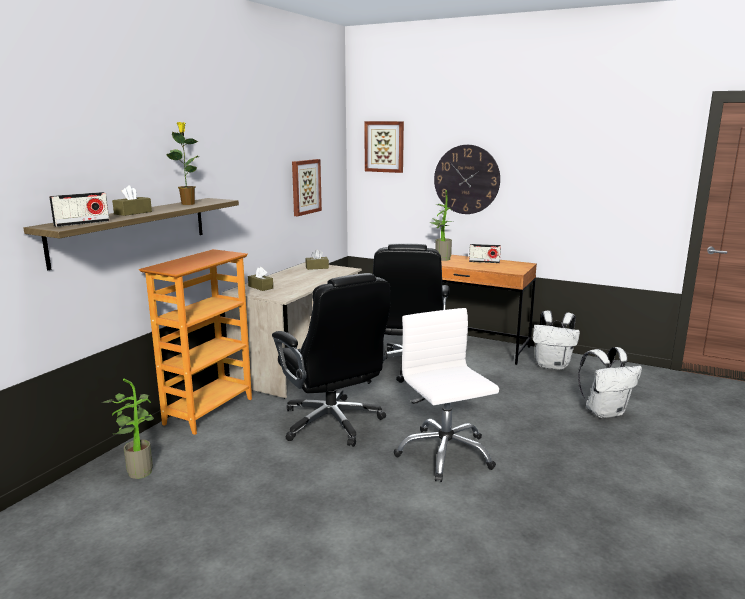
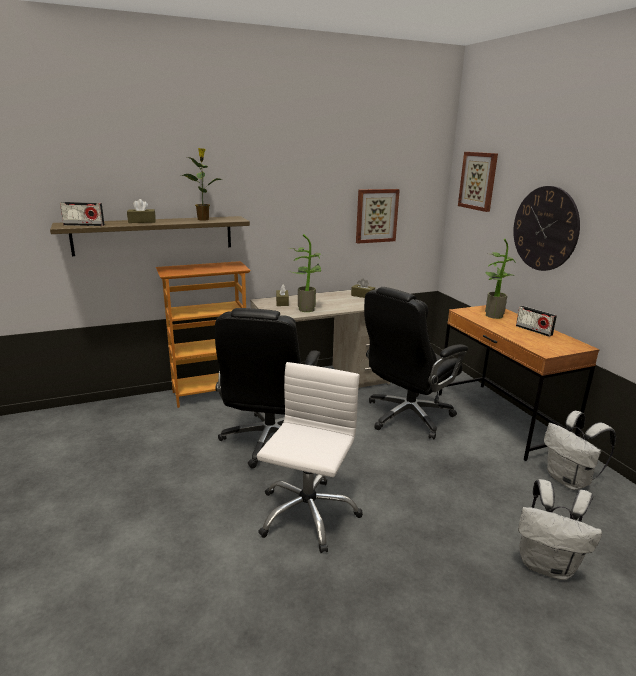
camera: 40 degrees right, 5 degrees up
(138, 470) = (115, 418): potted plant -> potted plant (306, 308)

